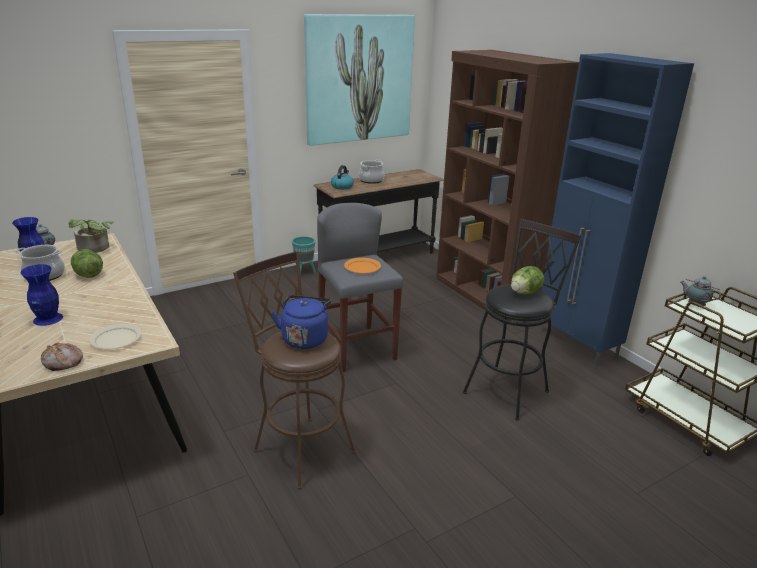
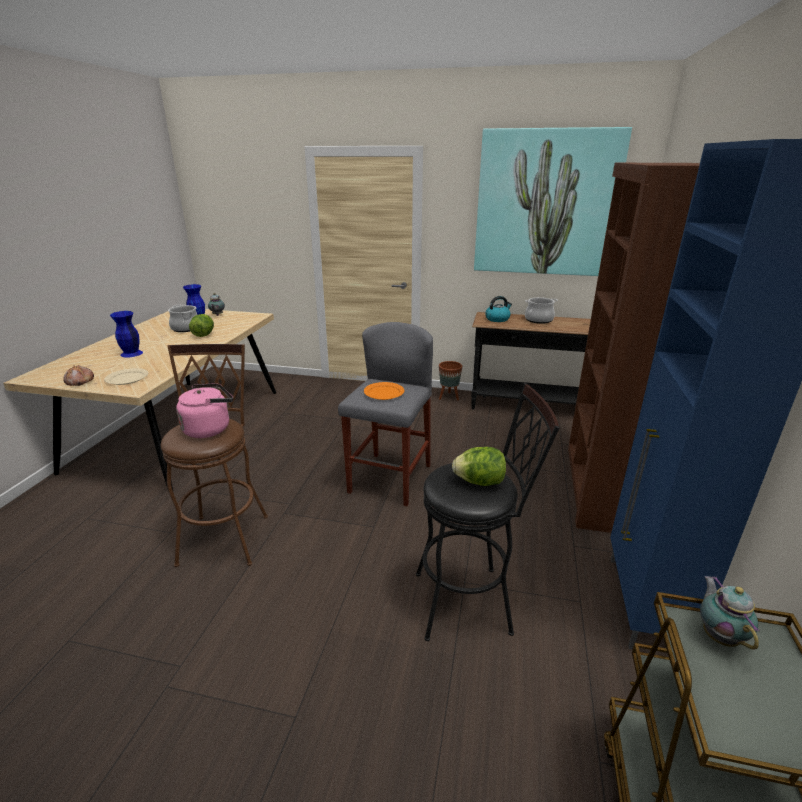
camera: 45 degrees right, 0 degrees up
(95, 249) = (241, 320): potted plant -> none
(304, 272) = (449, 397): turquoise planter -> brown planter
(305, 338) = (210, 428): blue kettle -> pink kettle

